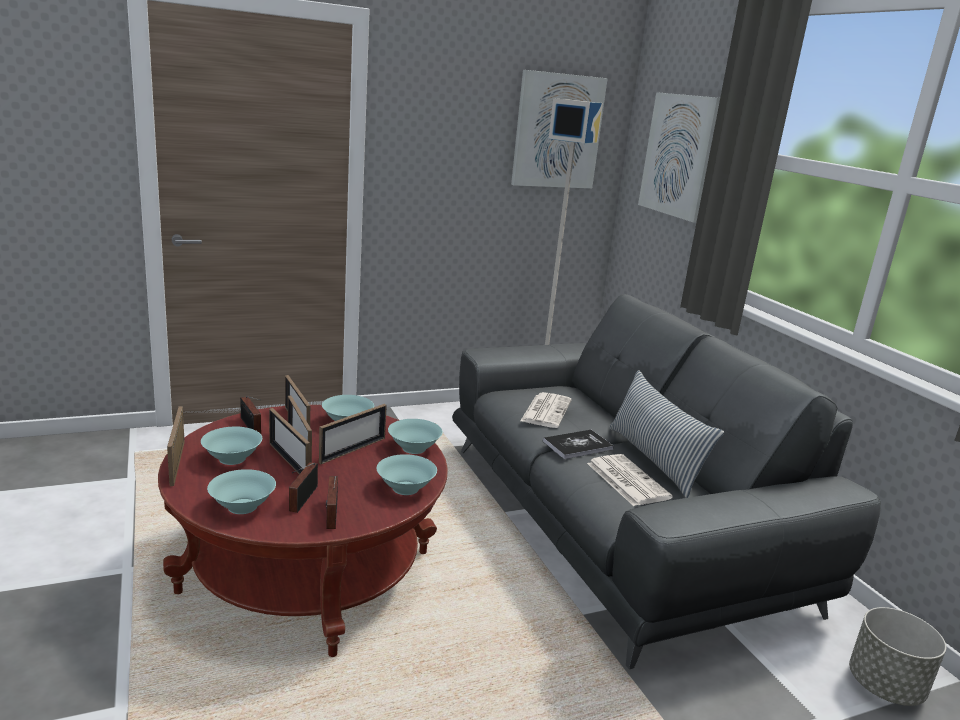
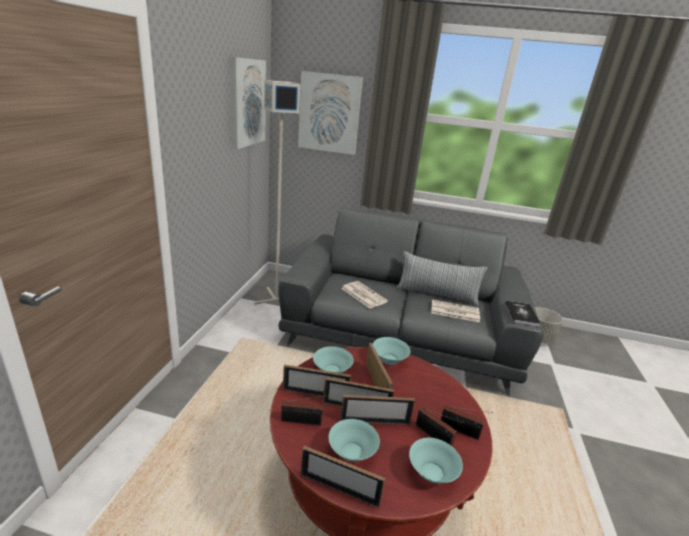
camera: 55 degrees left, 5 degrees up
(405, 488) = (439, 385): turquoise bowl -> none
(577, 445) = (410, 306): book -> book (521, 314)

